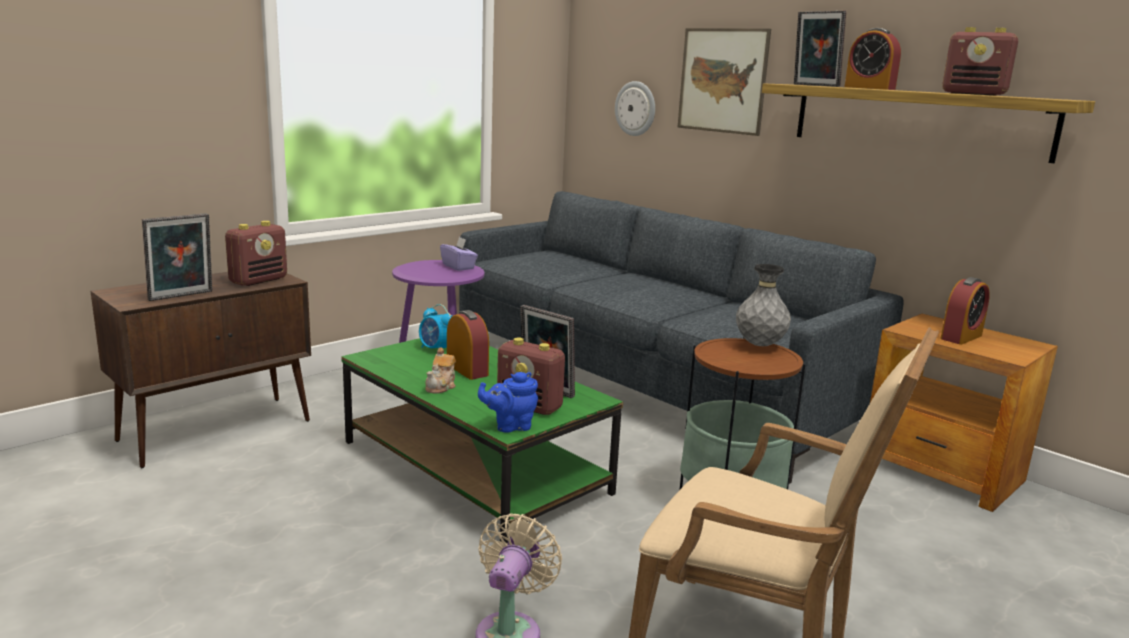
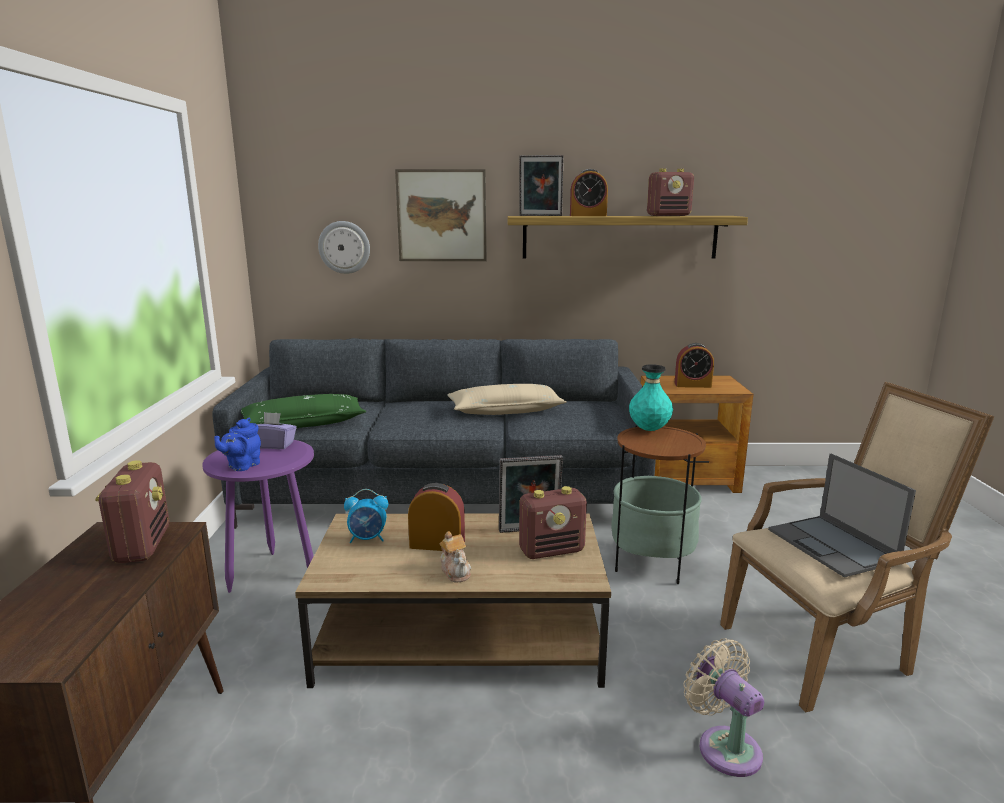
camera: 45 degrees left, 0 degrees up
(182, 296) = (97, 613): picture frame -> none
(475, 467) = (462, 636): green coffee table -> brown coffee table
(510, 426) = (579, 575): blue teapot -> blue teapot (242, 466)
(525, 266) = (303, 424): none -> green pillow
(704, 303) = (505, 411): none -> beige pillow
(751, 506) = (833, 546): none -> laptop
(760, 345) = (649, 430): grey vase -> turquoise vase
(961, 337) = (692, 385): alarm clock -> alarm clock turned 90 degrees clockwise

